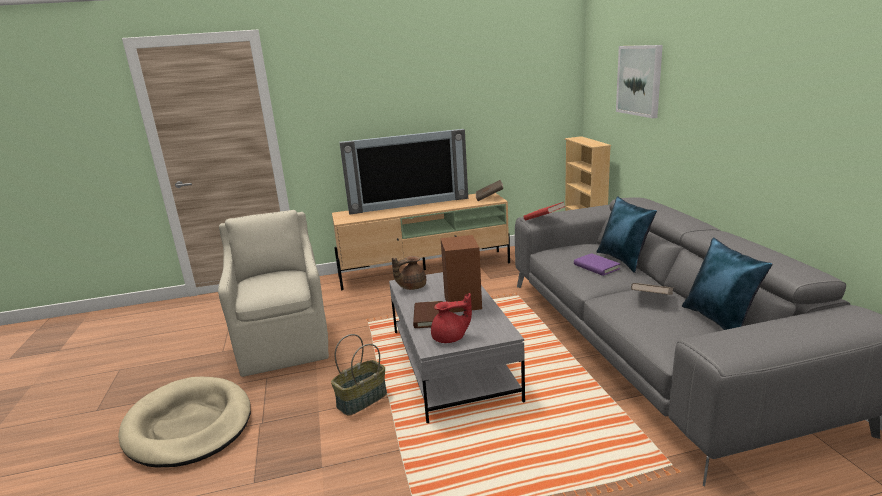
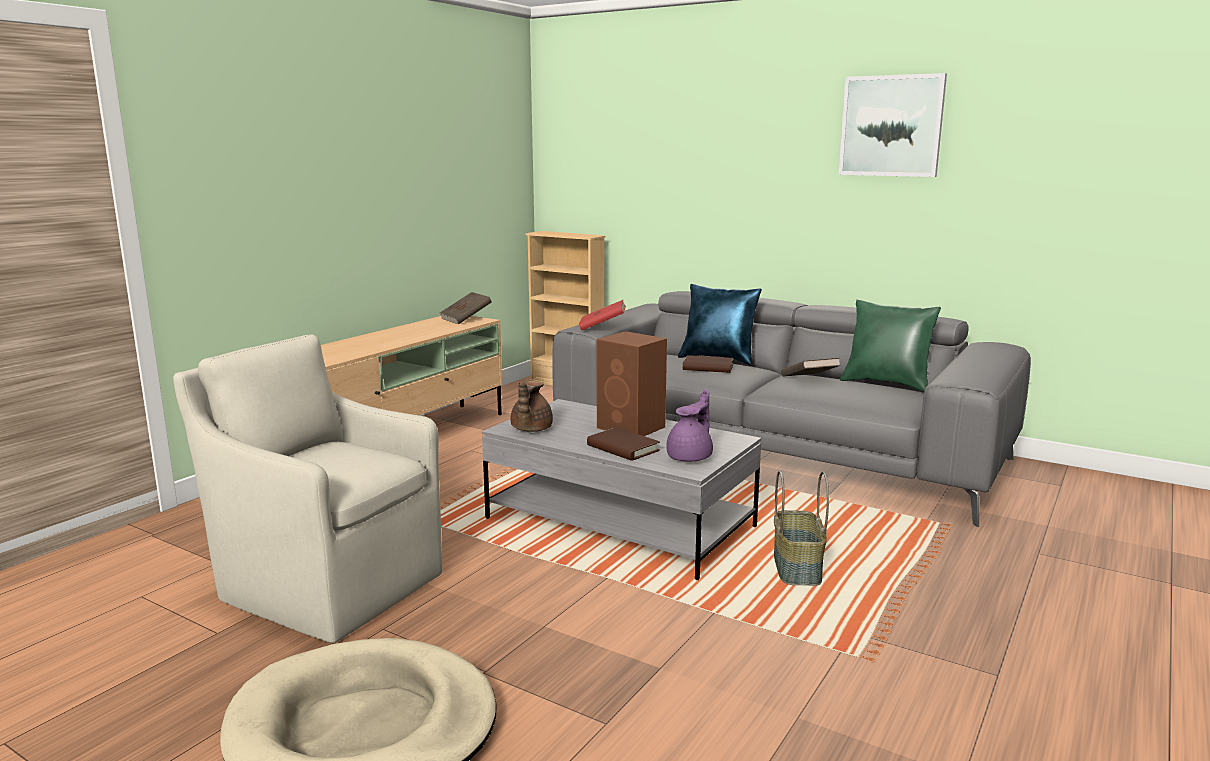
camera: 45 degrees left, 5 degrees down
(362, 400) = (580, 593): basket -> basket (798, 568)
(408, 204) = (357, 339): television -> none
(450, 338) = (691, 457): red teapot -> purple teapot
(596, 267) = (708, 367): purple book -> brown book
(639, 80) = (648, 151): picture -> picture (891, 126)
(720, 321) = (887, 383): blue pillow -> green pillow

